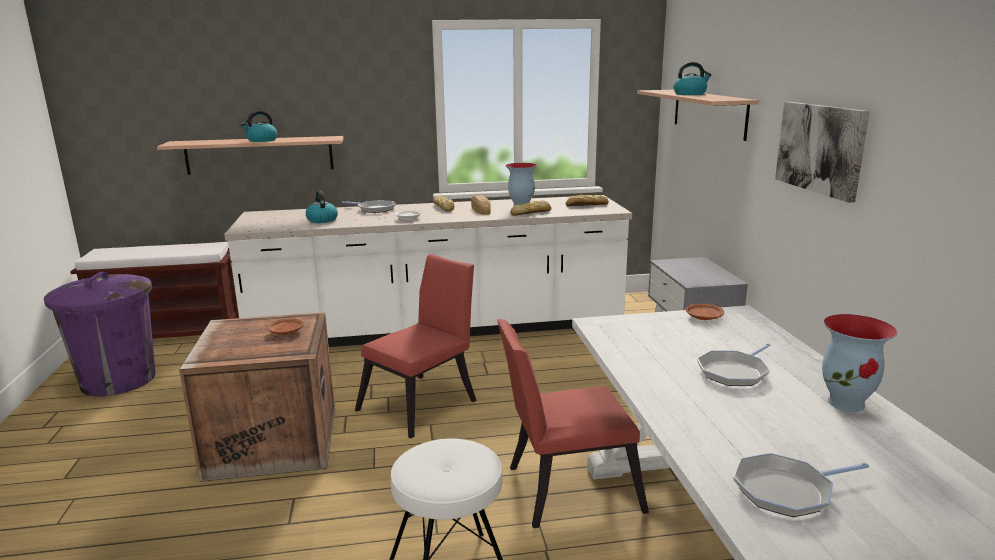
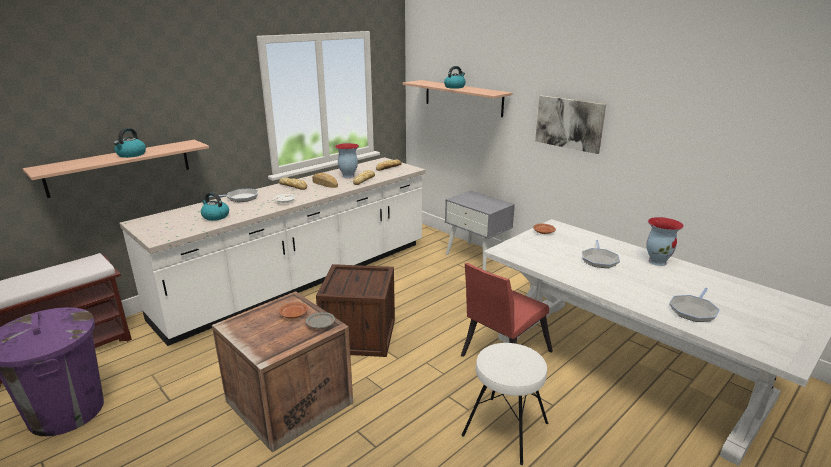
camera: 35 degrees left, 5 degrees up
(293, 348) = (321, 325): none -> grey plate
(423, 403) = (360, 336): red chair -> crate

